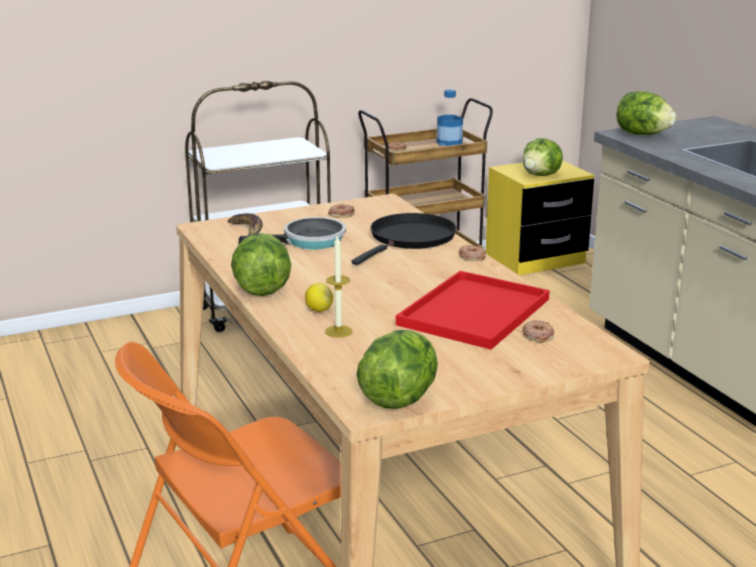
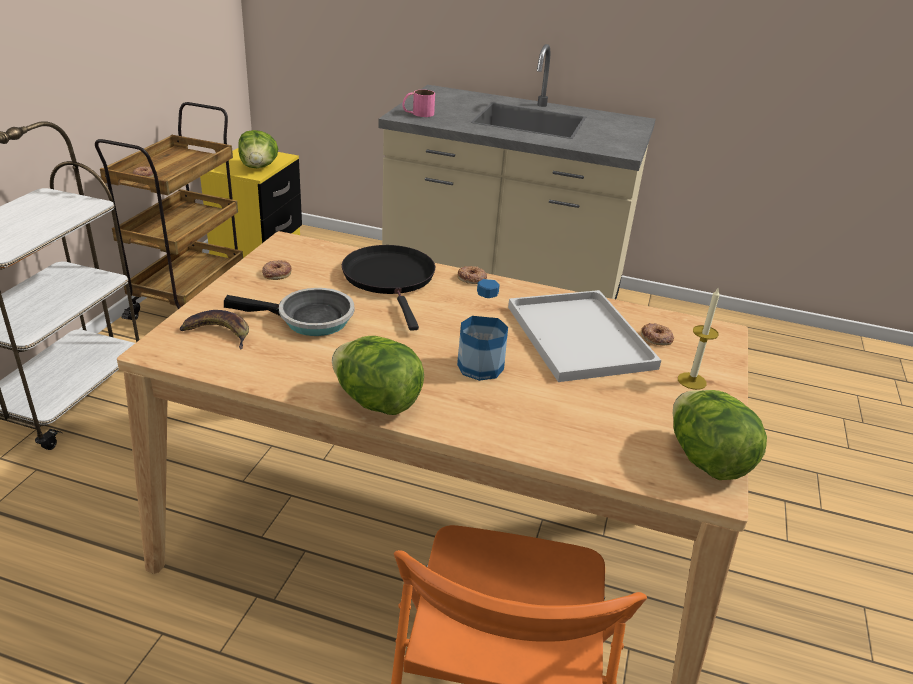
camera: 50 degrees left, 10 degrees up
(309, 241) = (309, 320): frying pan -> frying pan turned 75 degrees clockwise
(319, 310) = (472, 399): lemon -> none
(338, 331) = (533, 415): candle -> candle (692, 381)
(449, 143) = (183, 155): bottle -> bottle (480, 367)
(474, 310) = (577, 335): red tray -> white tray
(642, 134) = (418, 113): lettuce -> pink mug

